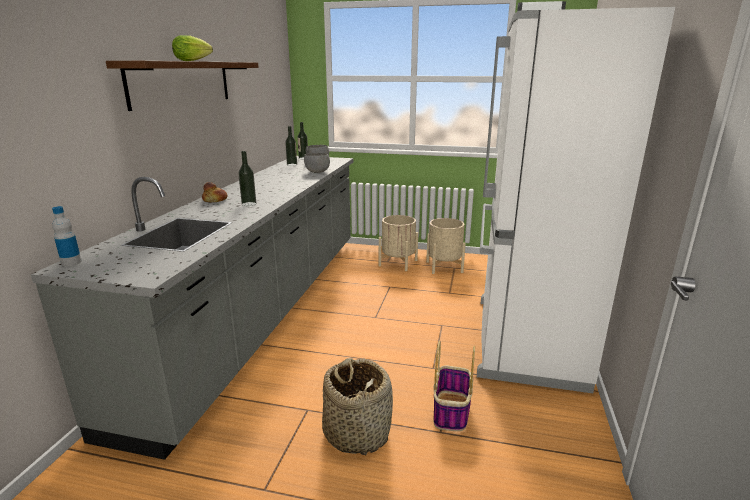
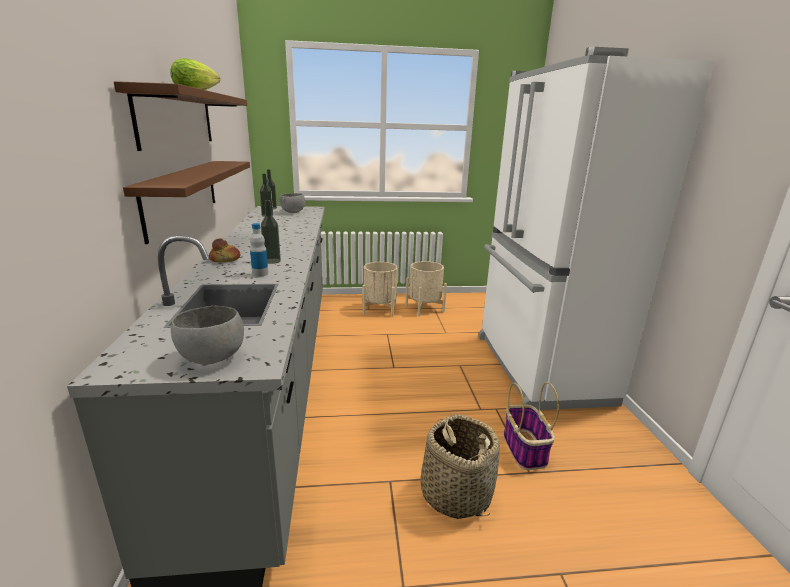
camera: 20 degrees left, 0 degrees up
(71, 263) = (117, 360): bottle -> bottle (260, 274)
(182, 145) = (183, 195): none -> brown shelf
(316, 172) = (305, 222): grey bowl -> grey bowl (211, 358)

